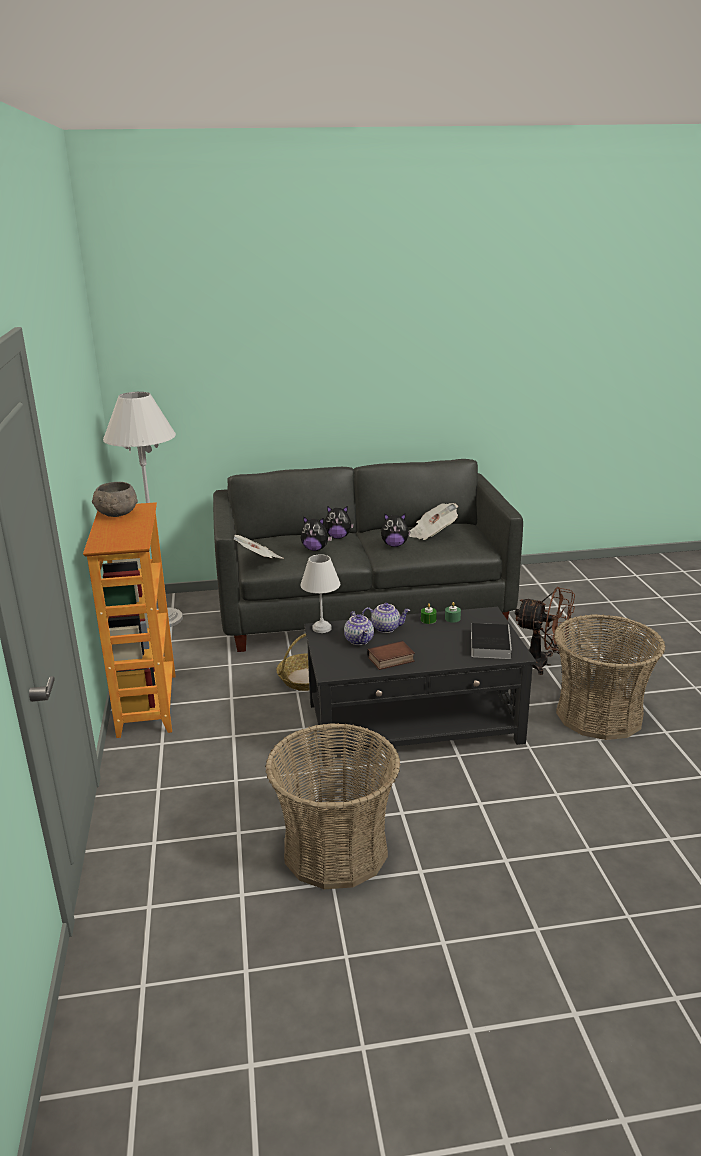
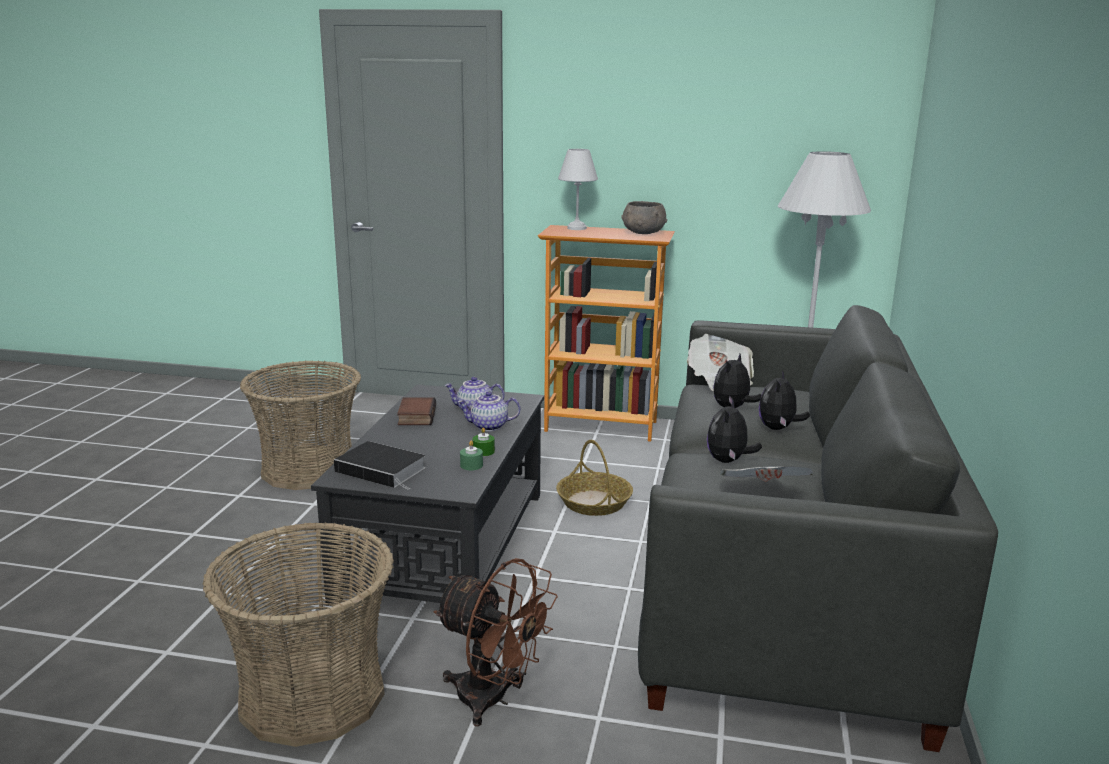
camera: 110 degrees right, 5 degrees down
(321, 628) = (523, 399): white table lamp -> white table lamp (577, 228)
(386, 628) = (488, 427): teapot -> teapot turned 60 degrees clockwise
(542, 664) = (493, 699): brown fan -> brown fan turned 105 degrees counterclockwise

